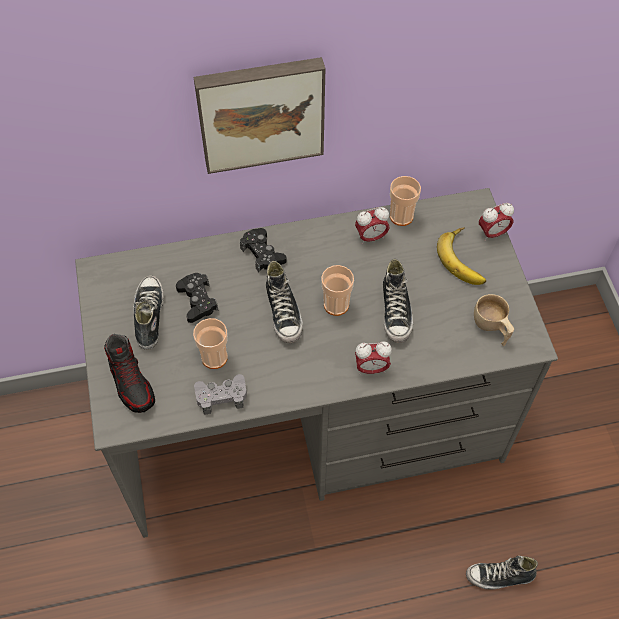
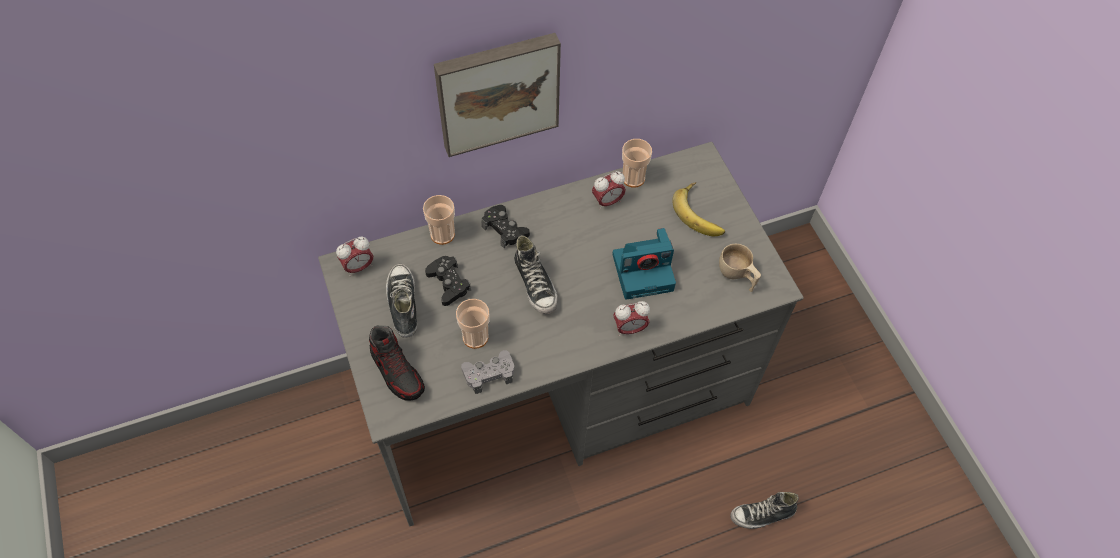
camera: 10 degrees left, 0 degrees up
(336, 305) = (585, 271): cup -> cup (442, 234)
(396, 311) = (644, 271): shoe -> camera
(492, 233) = (723, 185): alarm clock -> alarm clock (358, 267)

